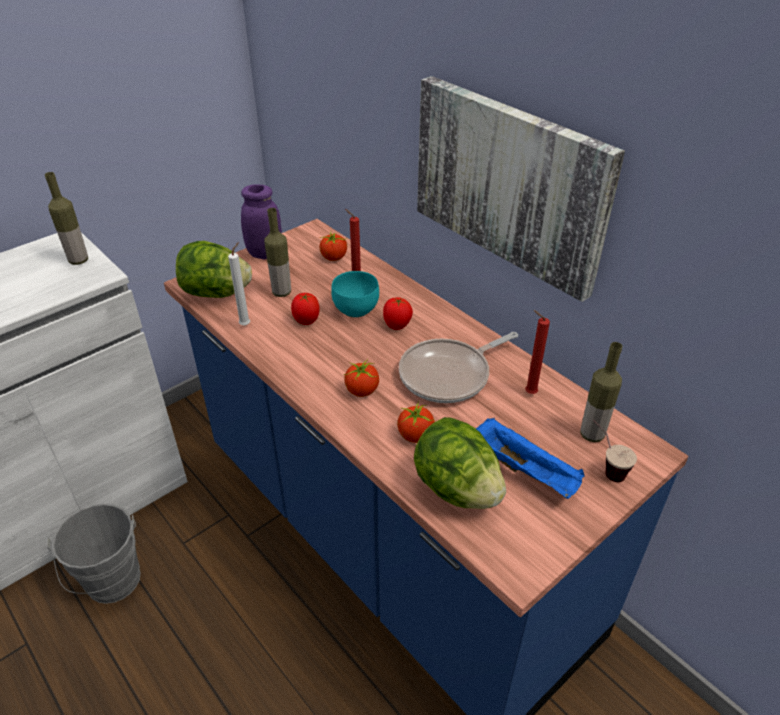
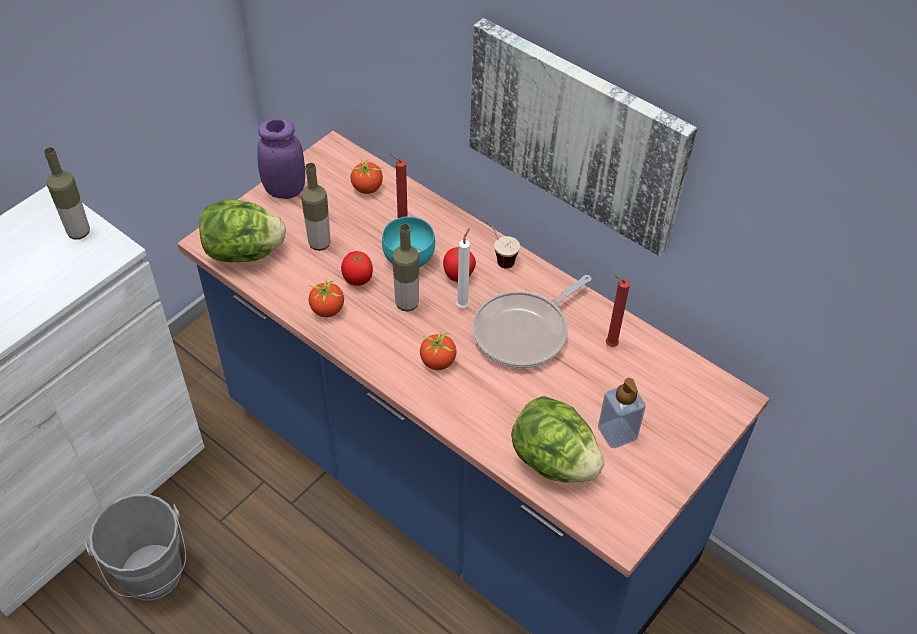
camera: 10 degrees left, 10 degrees up
(246, 324) = (291, 291): white candle -> white candle (463, 305)
(415, 435) = (503, 408): tomato -> tomato (327, 310)
(526, 470) = (617, 433): blue tray -> soap dispenser
(592, 434) = (676, 386): bottle -> bottle (407, 303)
(605, 467) = (691, 421): cup -> cup (497, 257)

